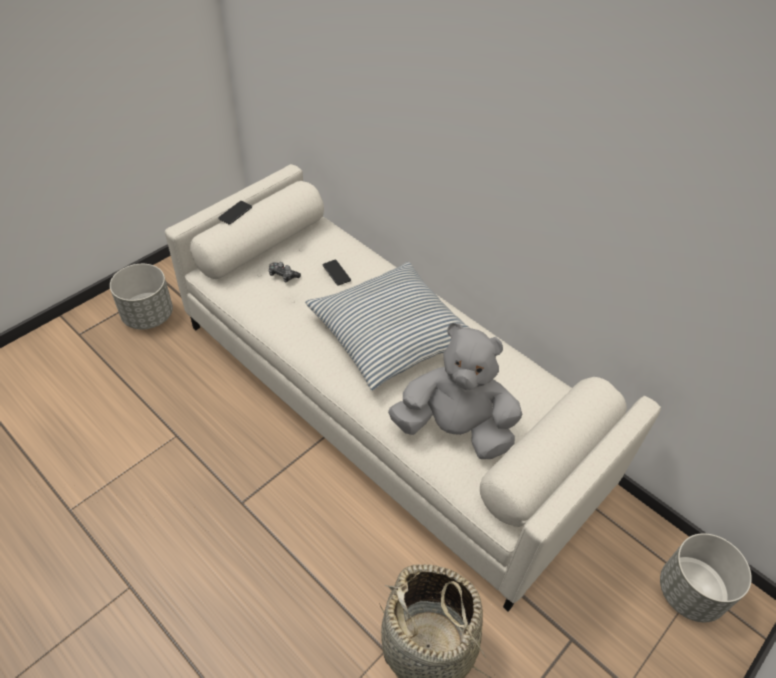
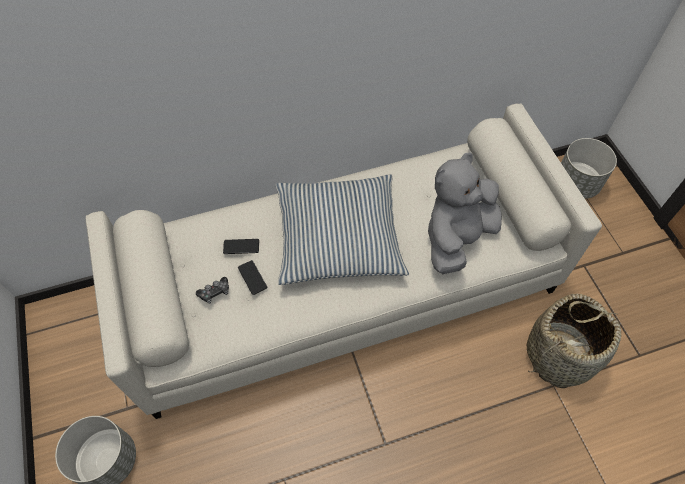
camera: 60 degrees left, 10 degrees up
(235, 213) = (133, 294): phone -> phone (252, 277)

